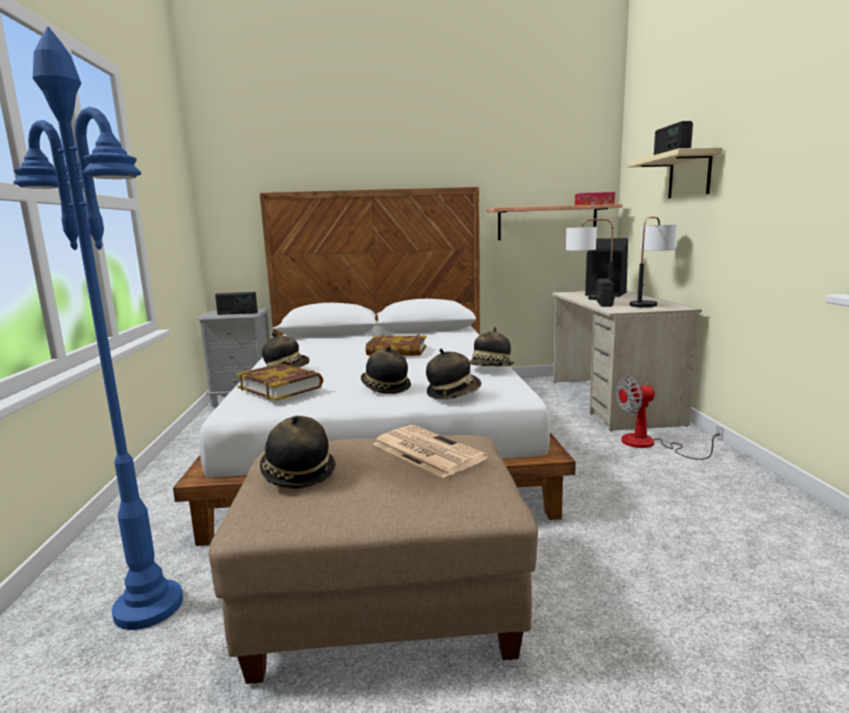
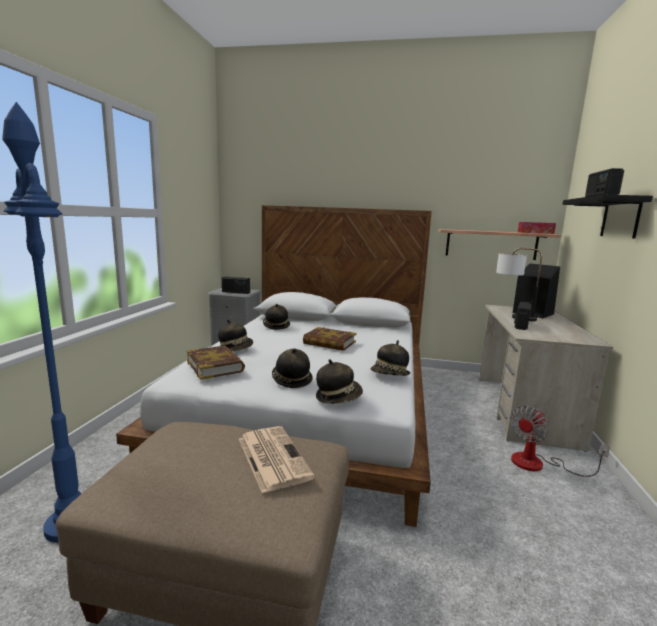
camera: 15 degrees right, 0 degrees up
(298, 474) = (162, 457): hat -> hat (276, 326)
(649, 303) = (565, 331): table lamp -> none
(650, 444) = (539, 464): fan -> fan turned 45 degrees counterclockwise
(689, 175) = (620, 218): beige shelf -> black shelf

